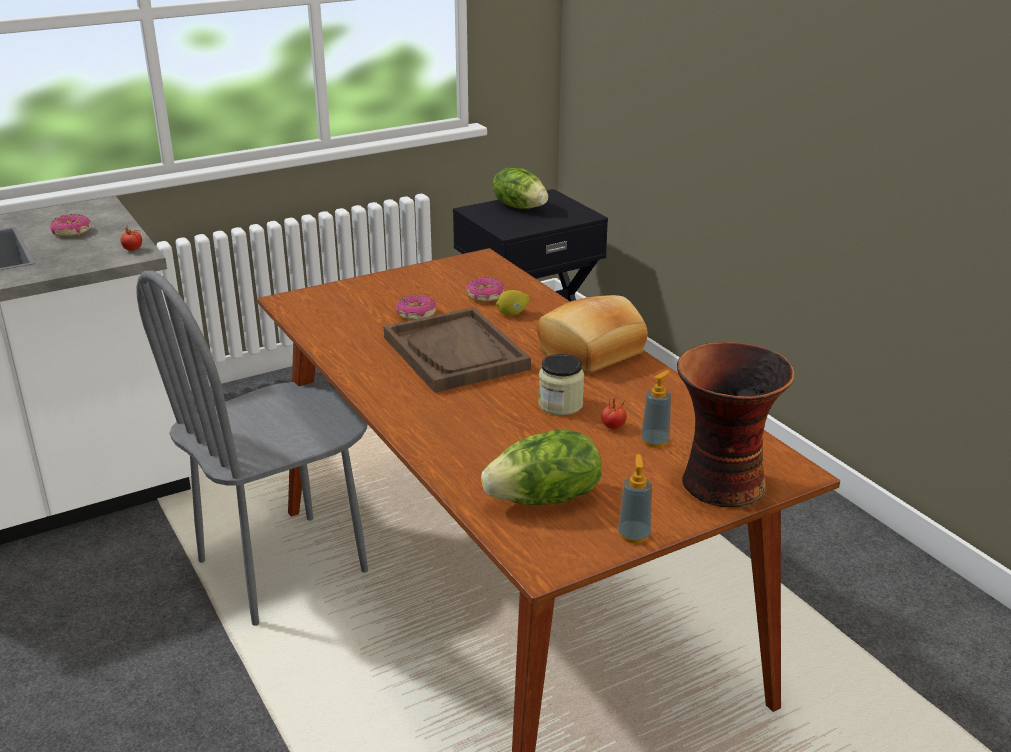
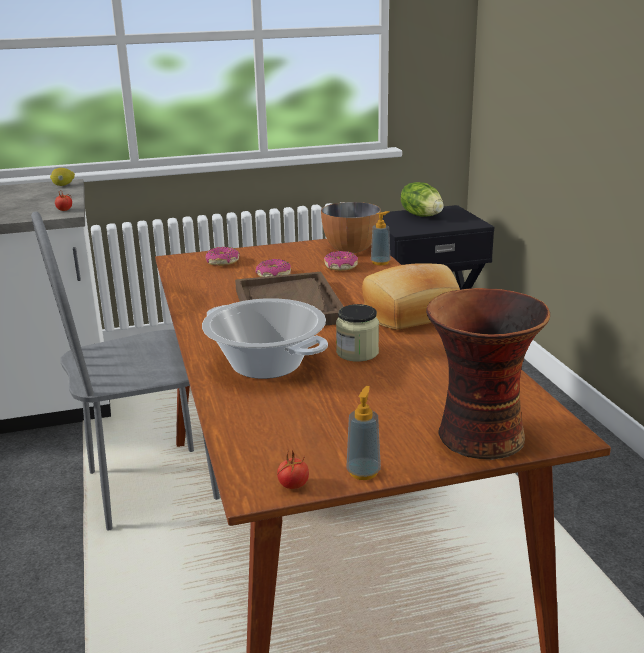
camera: 15 degrees right, 5 degrees down
(72, 232) = (31, 198): donut -> donut (223, 262)
(474, 429) = (266, 365): none -> cooking pot
(483, 271) = (350, 249): none -> bowl
(512, 314) = (356, 281): lemon -> lemon (63, 185)
(545, 499) = (295, 429): lettuce -> none
(613, 427) = (396, 375): tomato -> tomato (293, 486)
(655, 441) = (431, 391): soap dispenser -> soap dispenser (380, 262)

